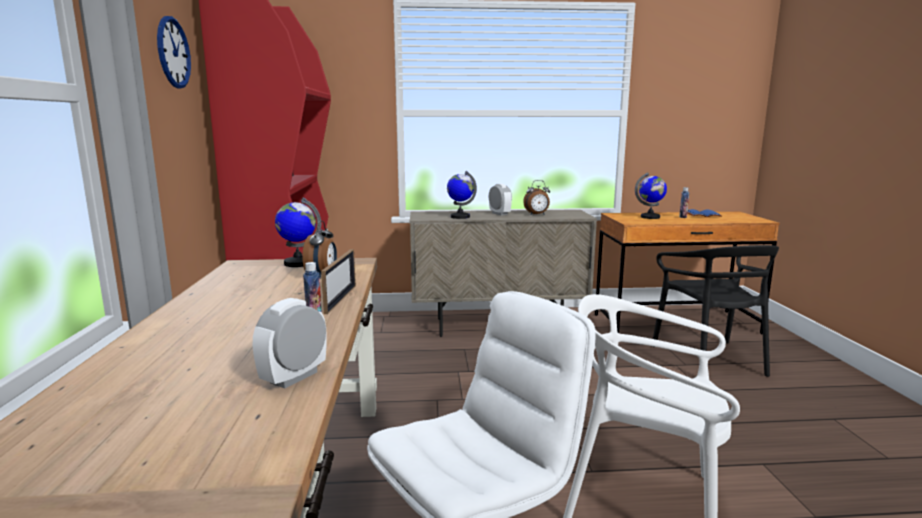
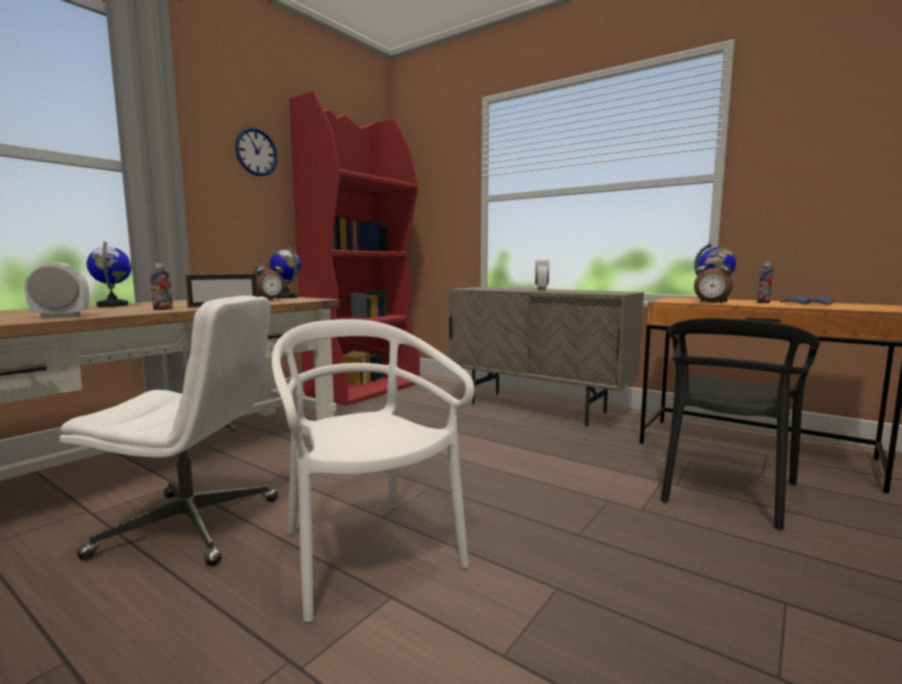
camera: 40 degrees right, 5 degrees down
(460, 217) = (497, 289): globe -> globe (113, 305)
(537, 214) = (574, 291): alarm clock -> alarm clock (711, 303)

